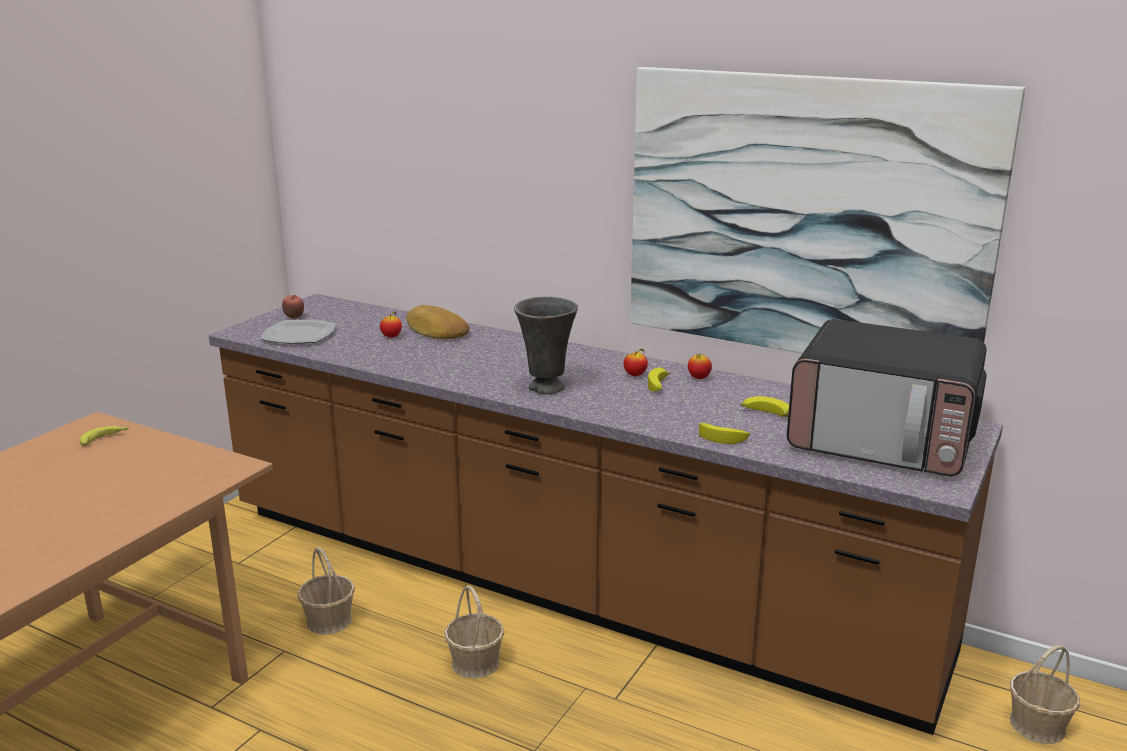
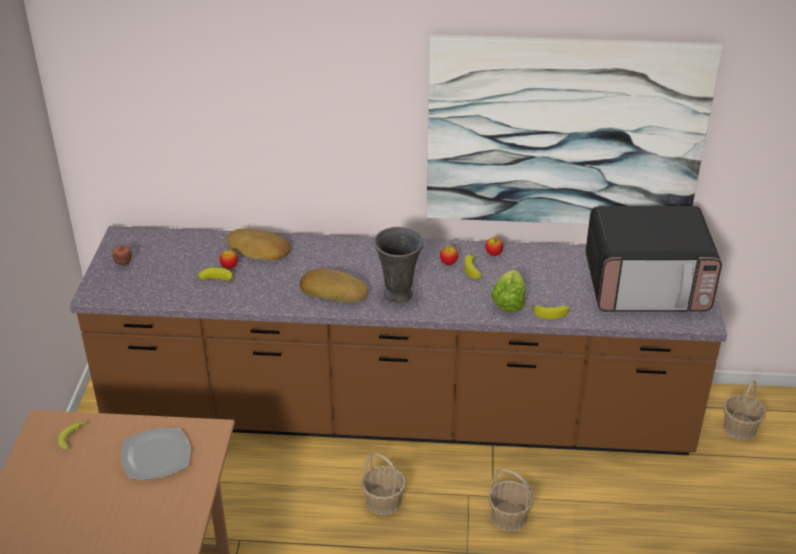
camera: 25 degrees left, 15 degrees up
(298, 335) = (150, 285): plate -> plate (155, 456)
(329, 621) = (252, 504): basket -> basket (509, 517)
(478, 372) = (334, 290): none -> bread
(676, 418) = (508, 301): none -> lettuce
(764, 413) = (560, 280): banana -> banana (215, 280)

